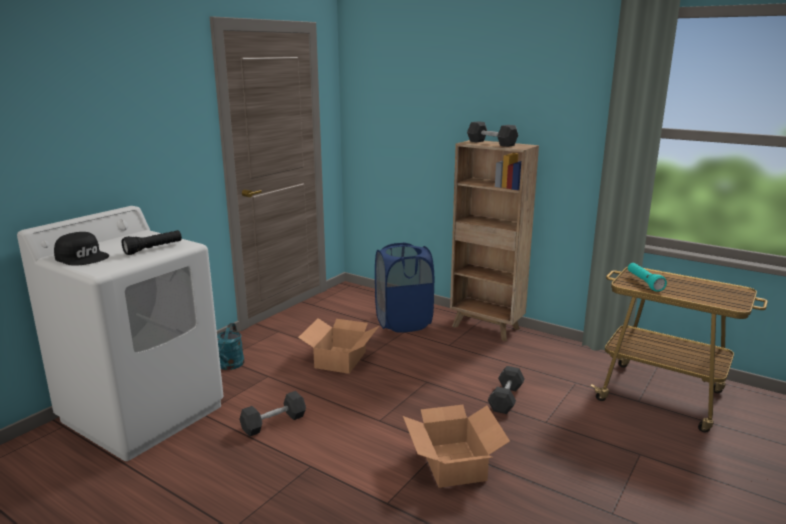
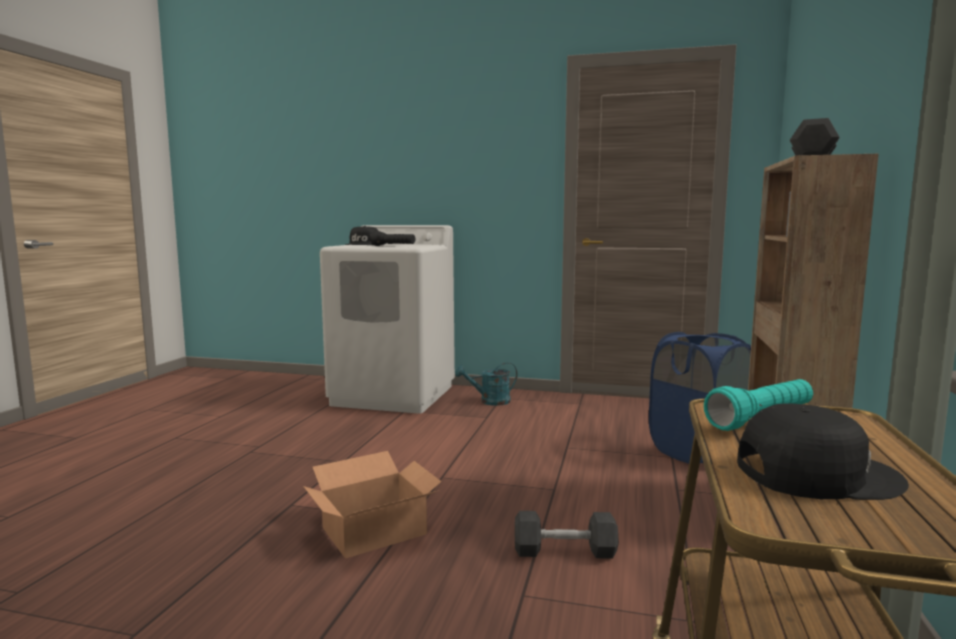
camera: 70 degrees right, 10 degrees down
(274, 423) = (406, 435): black dumbbell -> none
(341, 359) = (554, 438): cardboard box -> none
(697, 292) = (815, 473): none -> black cap

